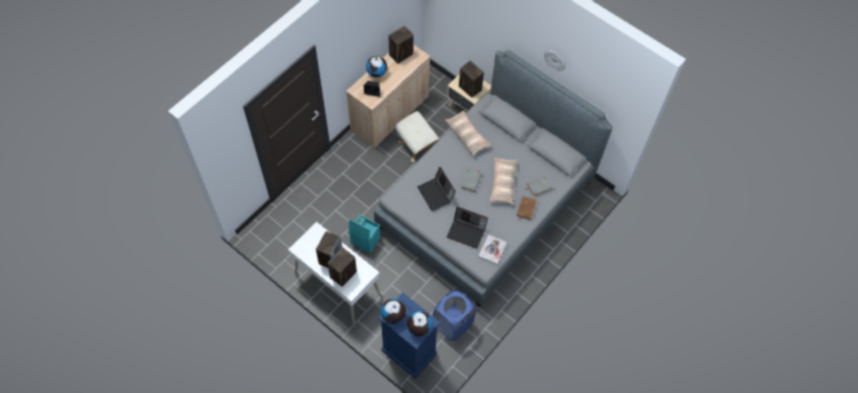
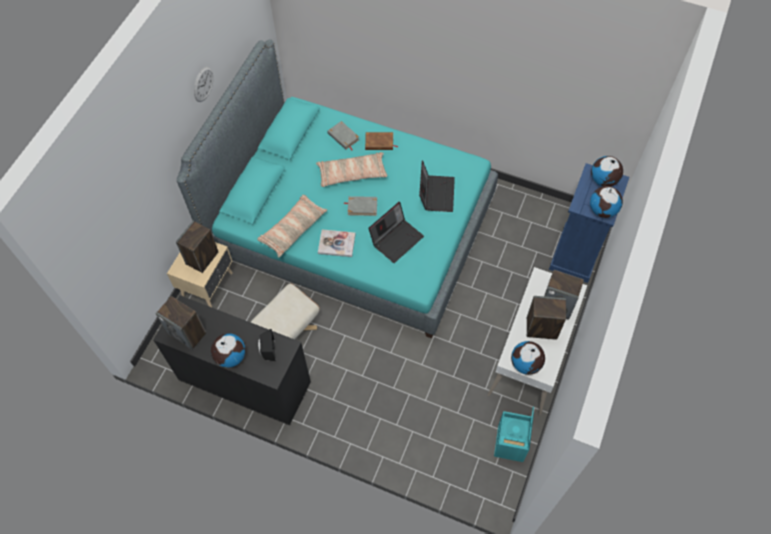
camera: 105 degrees left, 0 degrees up
(310, 238) = (526, 364): none -> globe
(364, 240) = (455, 347): turquoise storage box -> turquoise storage box (511, 444)
(390, 113) = (245, 381): beige cabinet -> black cabinet
(452, 324) = (521, 220): blue laundry basket -> none
(485, 203) = (351, 228): grey bed -> turquoise bed
(492, 250) = (448, 162): book -> book (336, 244)

